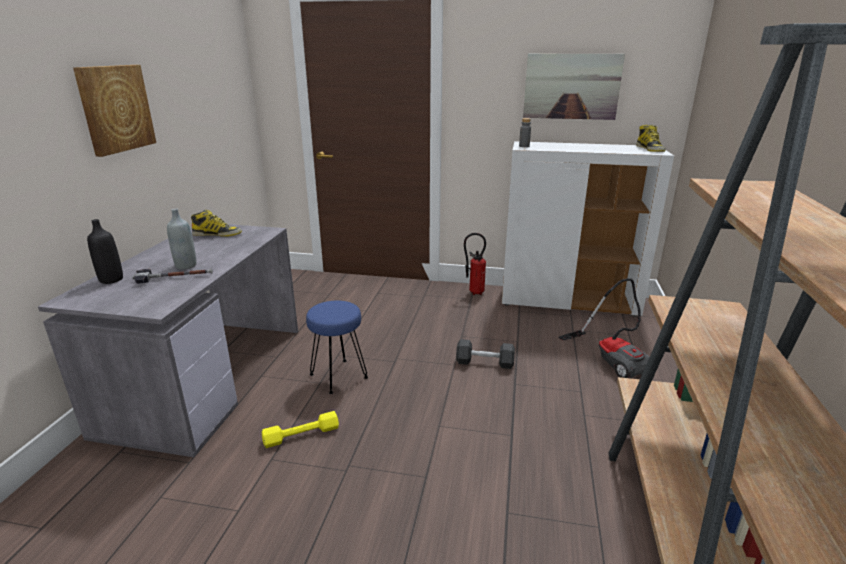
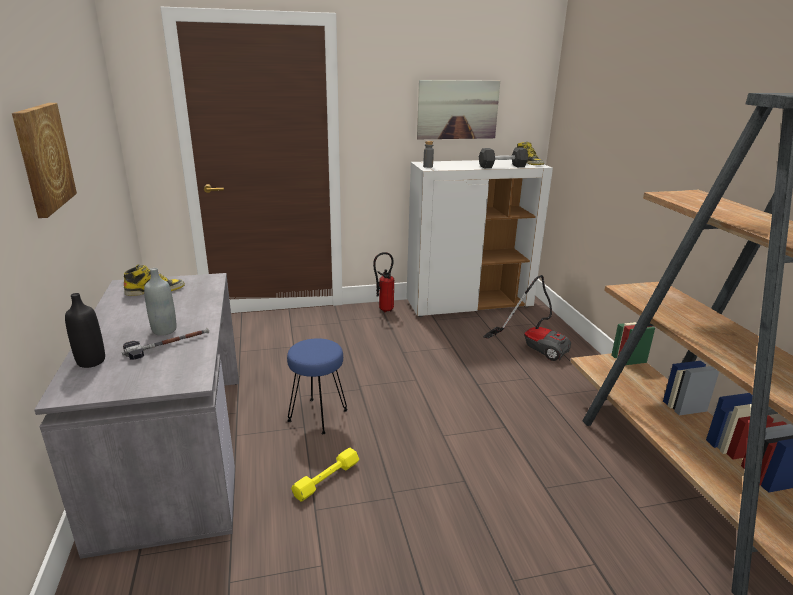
camera: 25 degrees left, 0 degrees up
(484, 362) = (440, 372): black dumbbell -> black dumbbell (502, 166)

